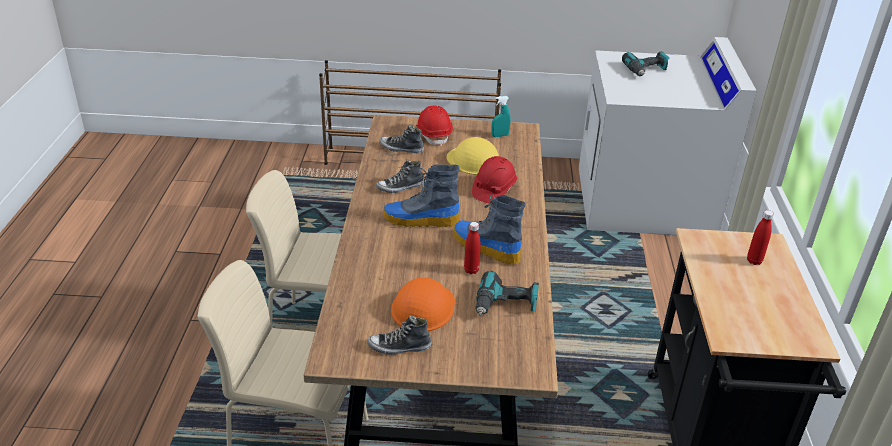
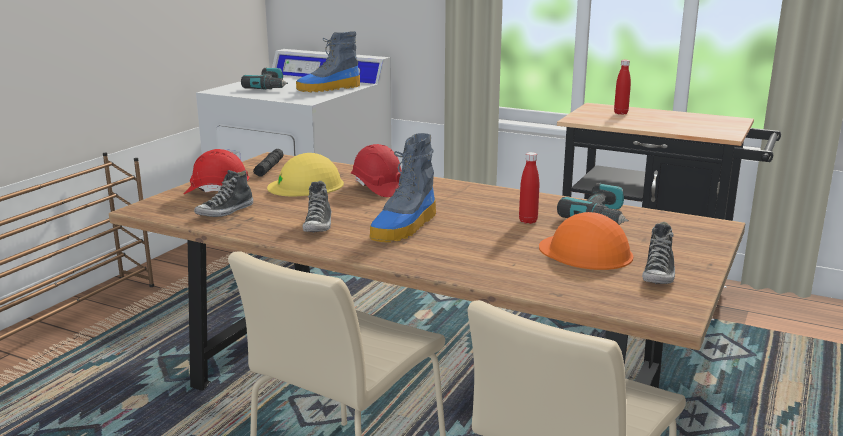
camera: 65 degrees left, 15 degrees down
(485, 247) = (488, 209): boot -> boot (328, 88)
(500, 136) = (269, 168): turquoise spray bottle -> black flashlight

